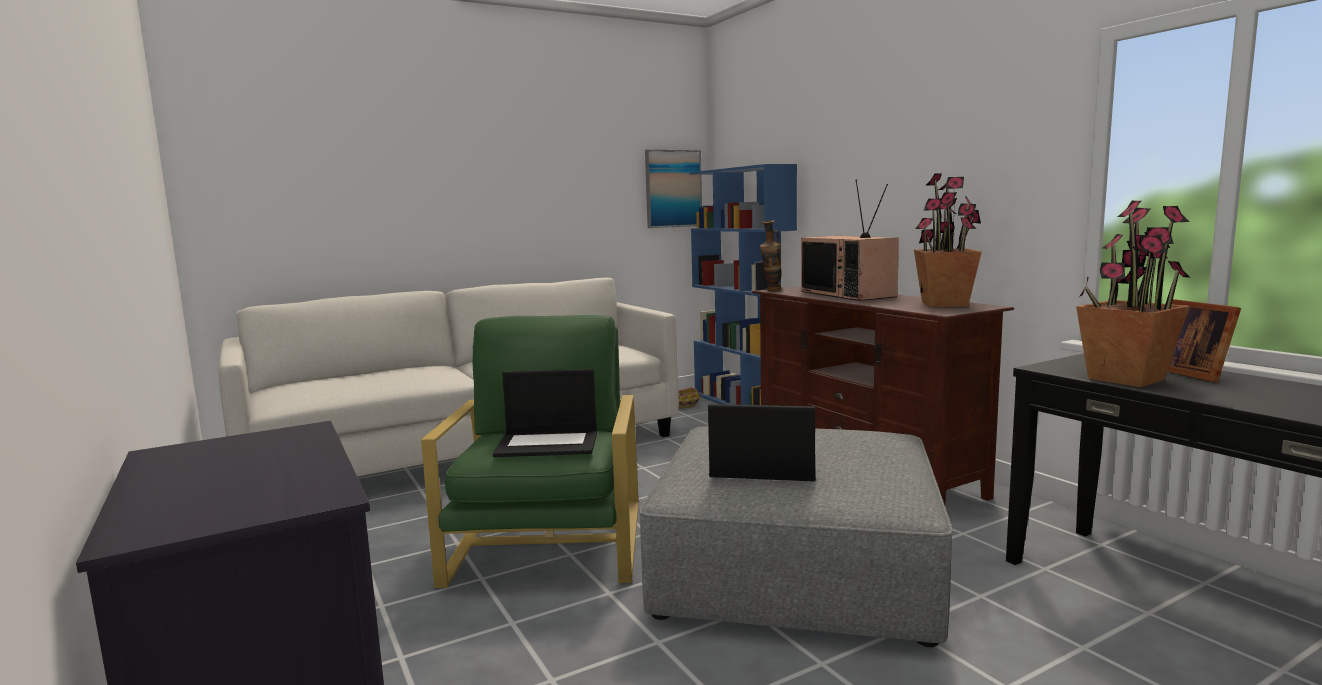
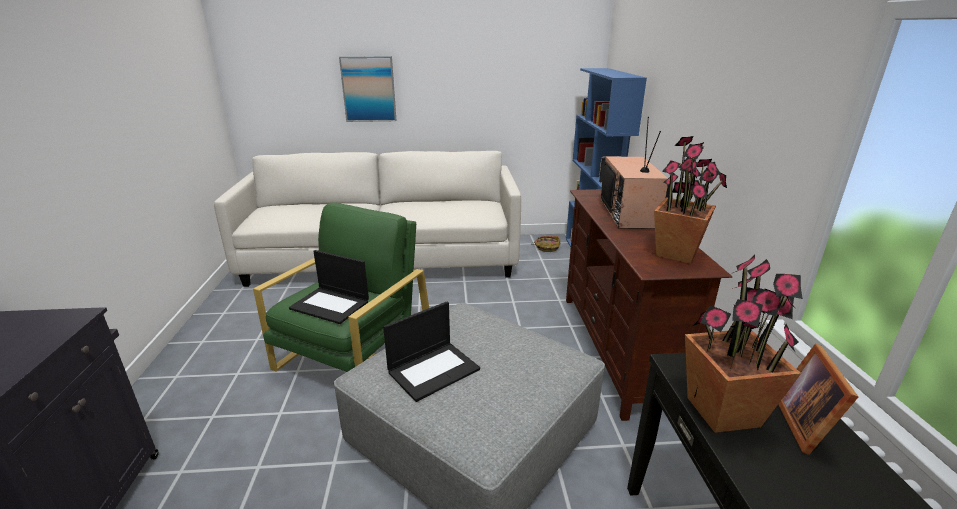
camera: 25 degrees right, 15 degrees up
(673, 189) = (569, 79): picture -> picture (368, 89)
(762, 468) = (434, 370): laptop -> laptop turned 105 degrees clockwise
(771, 291) = (581, 194): vase -> none

